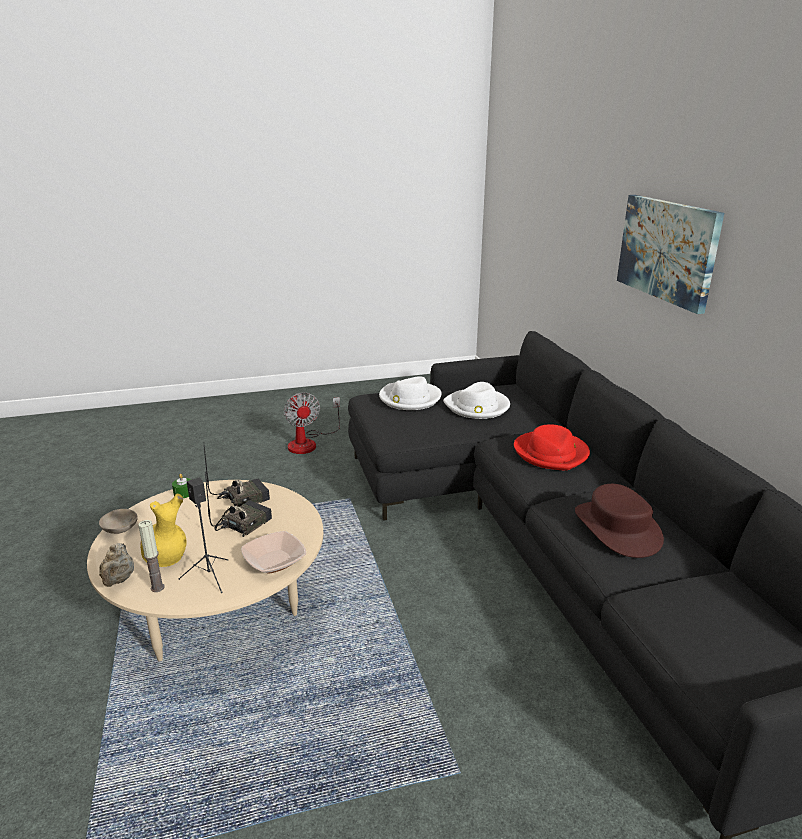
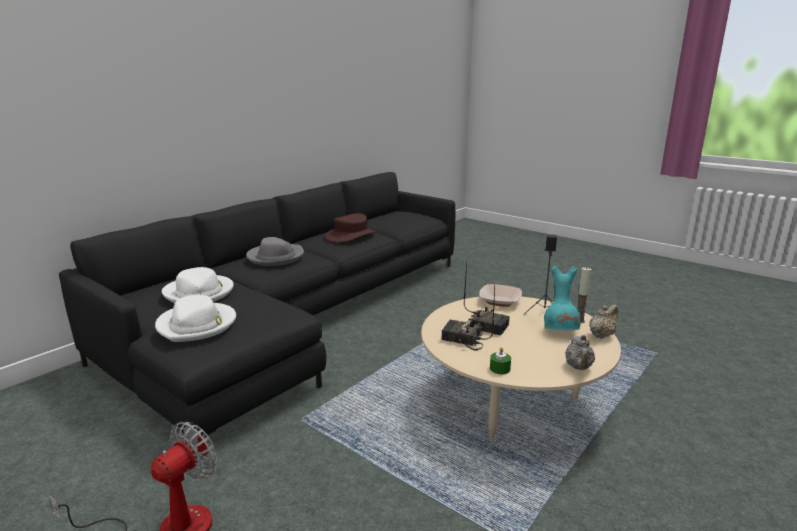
camera: 125 degrees left, 5 degrees down
(119, 528) = (578, 368): beige bowl -> grey teapot
(166, 559) = (561, 331): yellow vase -> turquoise vase
(243, 523) = (488, 325): radio -> radio turned 150 degrees counterclockwise
(551, 453) = (275, 257): red hat -> grey hat
(667, 250) = (198, 102): picture -> none

